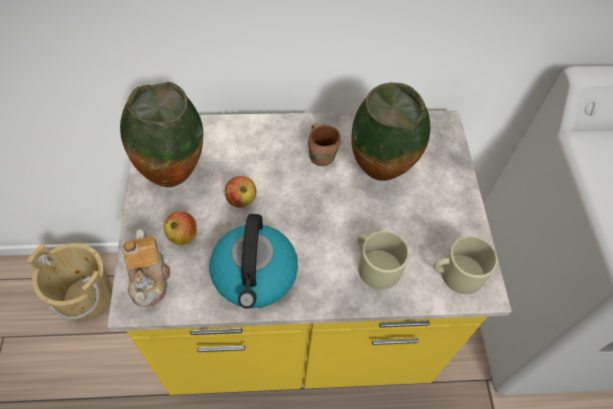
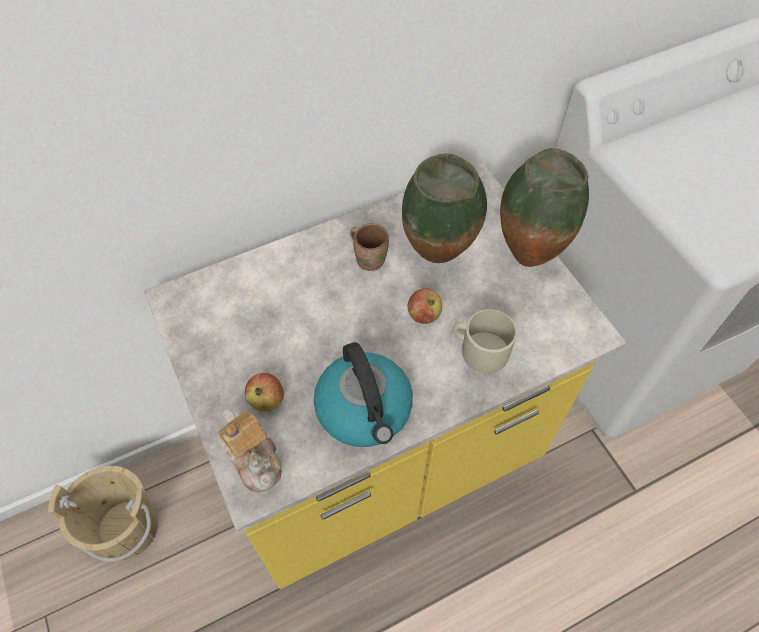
camera: 20 degrees left, 0 degrees up
(174, 176) = (223, 340): vase -> vase (527, 255)
(241, 200) = (309, 337): apple -> apple (424, 315)
(456, 274) = (560, 327): beige mug -> none

